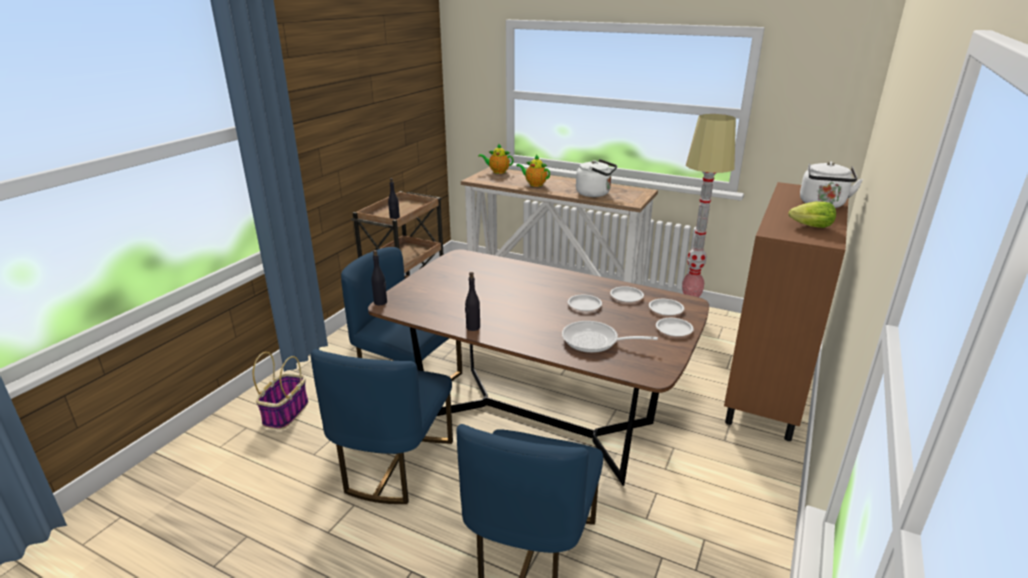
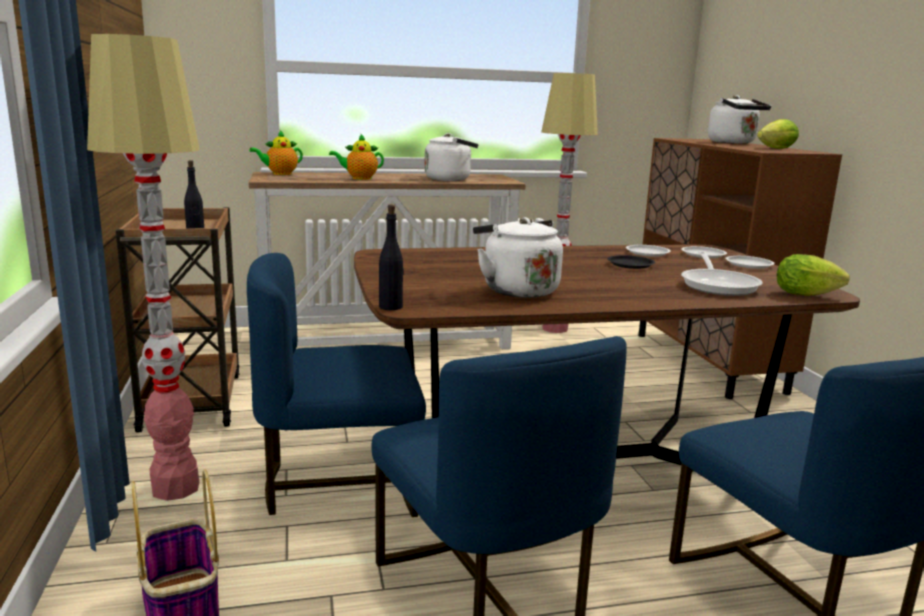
camera: 40 degrees left, 10 degrees down
(344, 355) = (175, 488): none -> floor lamp
(464, 308) = (516, 290): none -> white kettle
(473, 327) = (575, 302): black bottle -> none
(584, 305) = (630, 265): white plate -> black plate
(595, 341) = (718, 285): frying pan -> frying pan turned 60 degrees counterclockwise
(636, 371) = (809, 295): none -> lettuce

